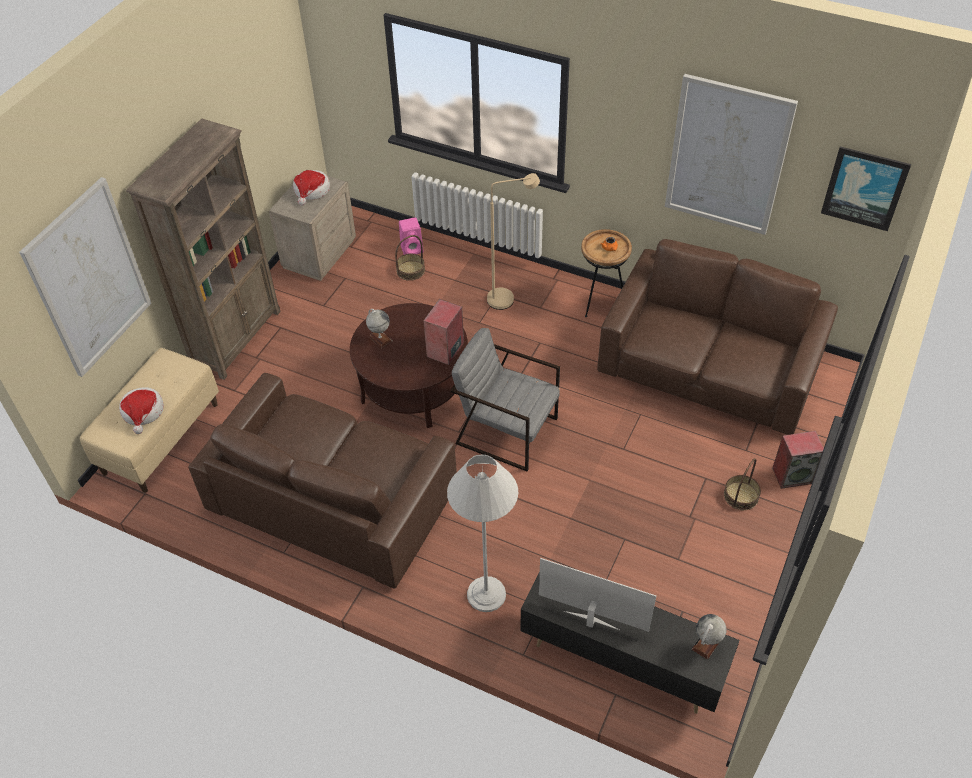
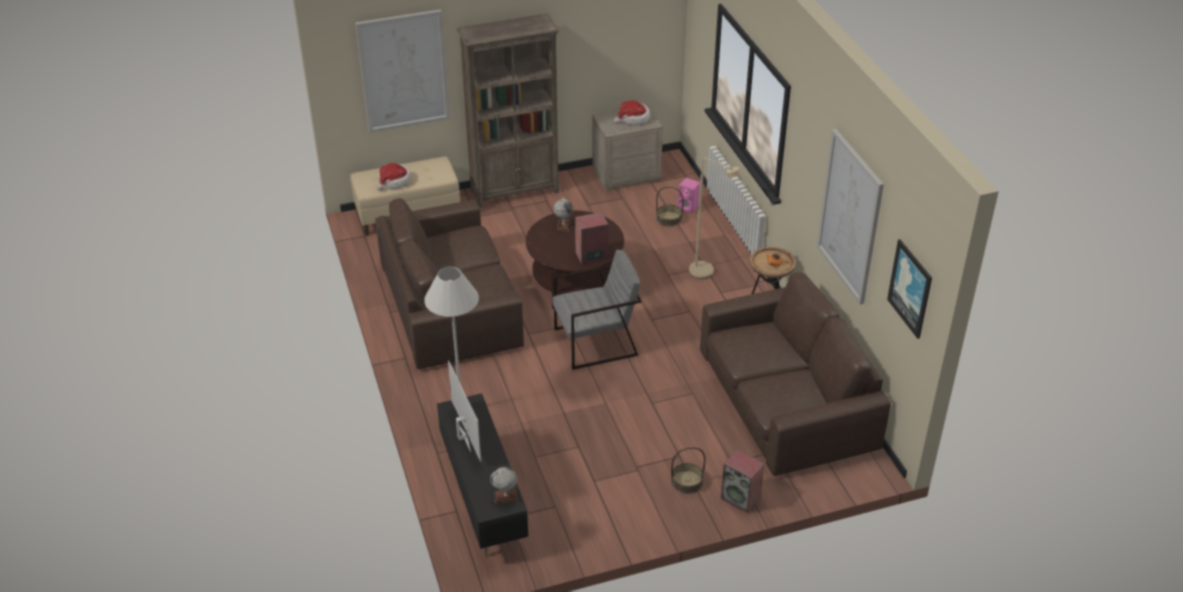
camera: 45 degrees right, 10 degrees down
(507, 430) = (596, 342): grey armchair -> grey armchair turned 90 degrees clockwise

